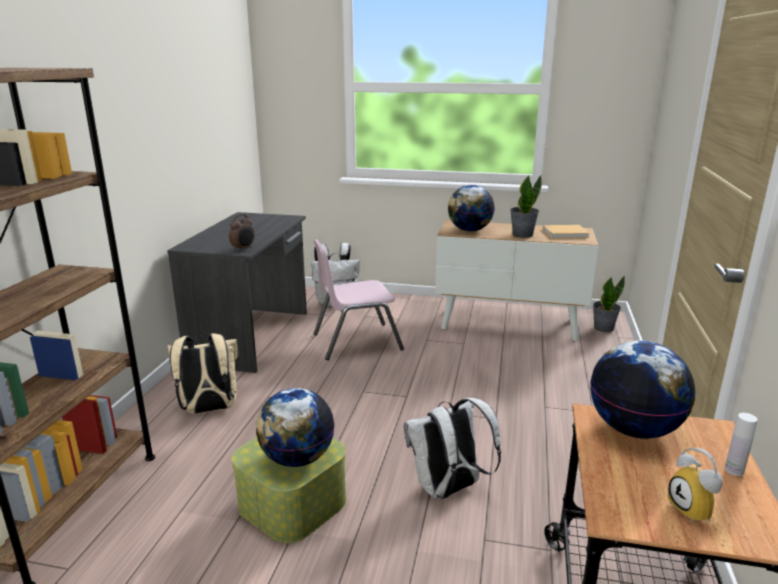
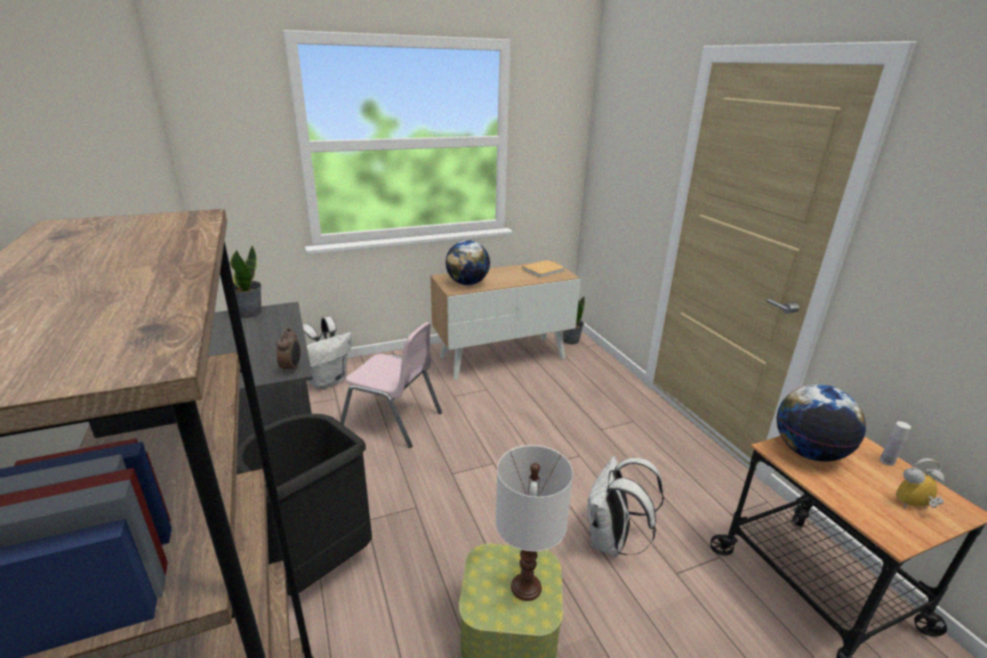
camera: 35 degrees left, 5 degrees up
(209, 409) = (317, 565): beige backpack -> black trash can
(297, 458) = (526, 587): globe -> white table lamp
(356, 341) = (392, 420): pink chair -> pink chair turned 105 degrees counterclockwise
(522, 235) = (514, 279): potted plant -> potted plant (249, 313)
(695, 511) = (914, 506): alarm clock -> alarm clock turned 135 degrees clockwise

